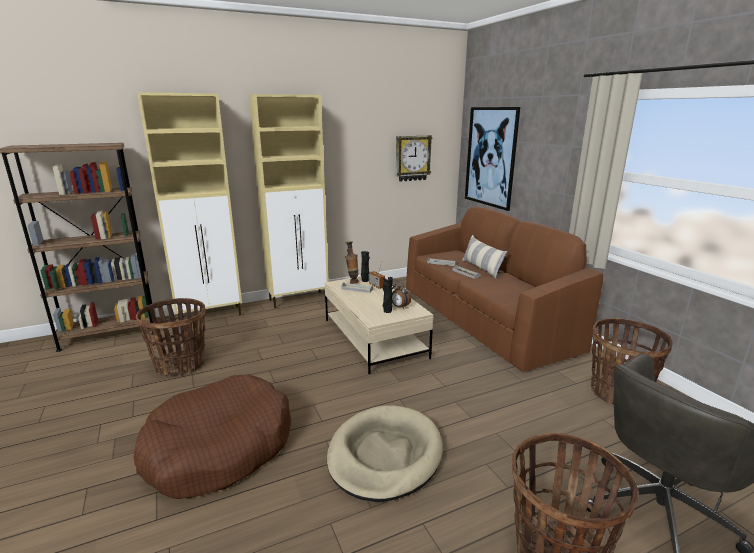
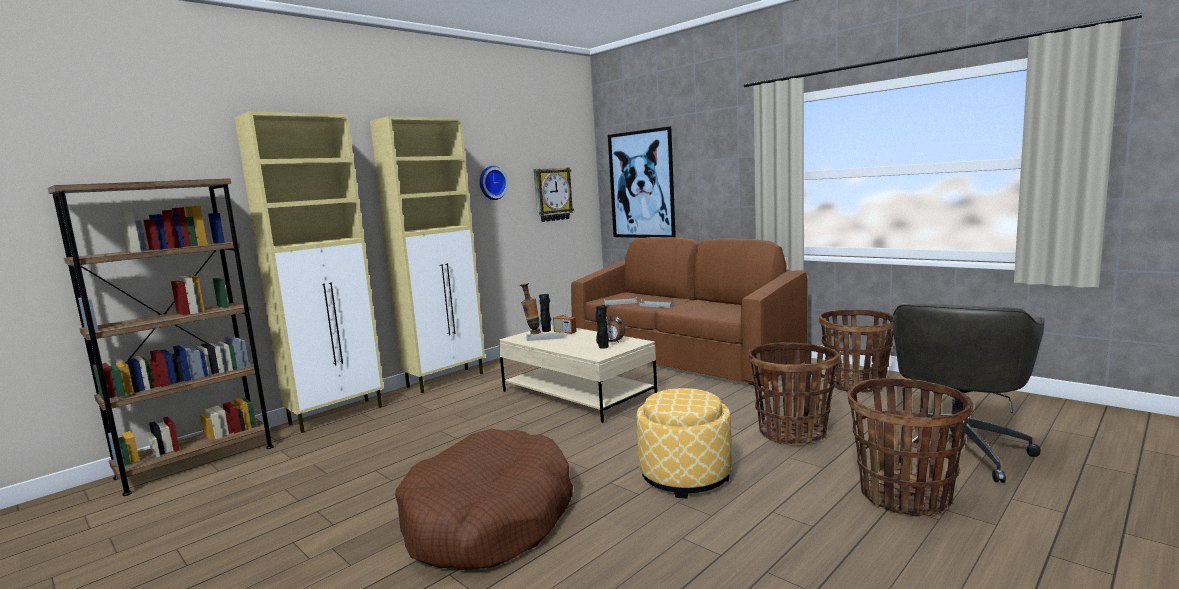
camera: 20 degrees left, 10 degrees down
(180, 365) = (348, 466): basket -> basket (792, 433)
(355, 147) = (492, 183): none -> wall clock
(384, 455) = (685, 476): beige dog bed -> ottoman
(481, 268) = (667, 300): pillow -> none

